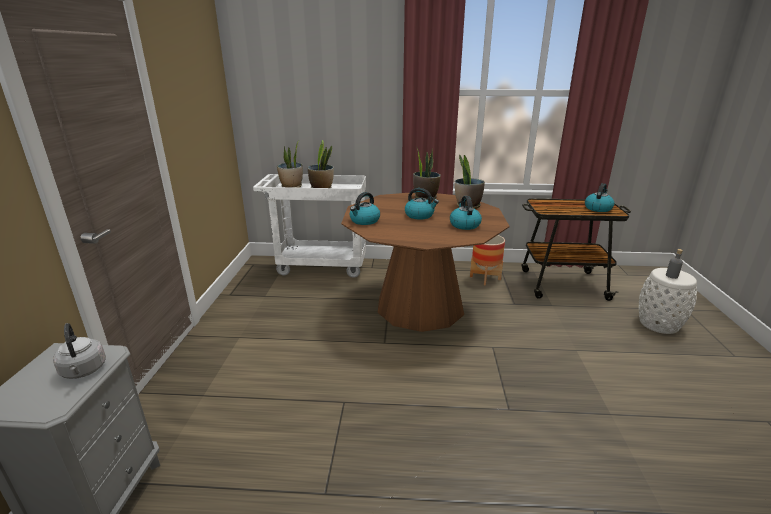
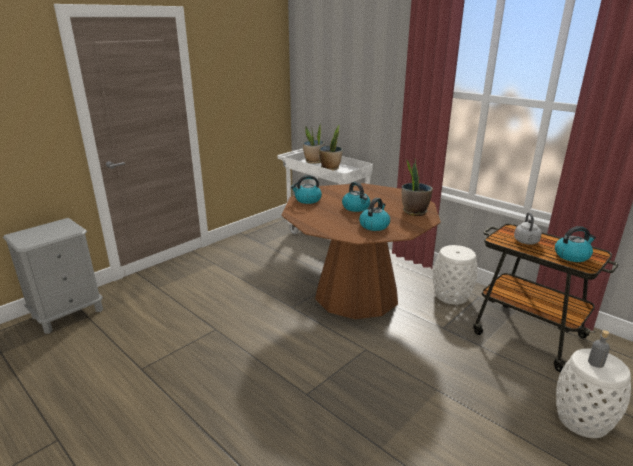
camera: 40 degrees right, 0 degrees up
(84, 371) = (56, 234): grey kettle -> grey kettle (526, 242)
(425, 198) = (394, 195): potted plant -> none
(485, 278) = (451, 296): planter -> white stool

